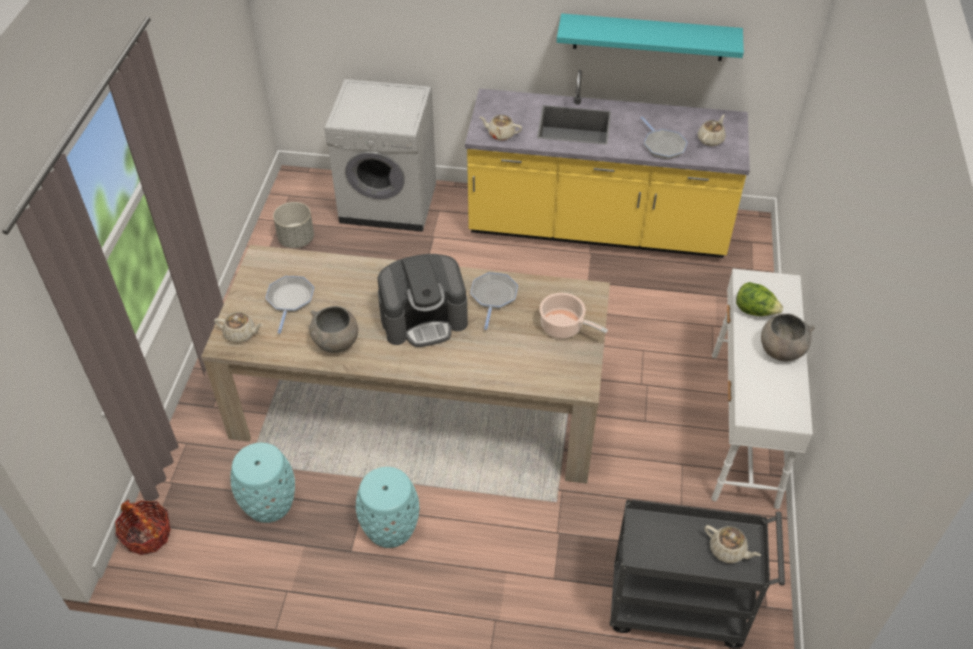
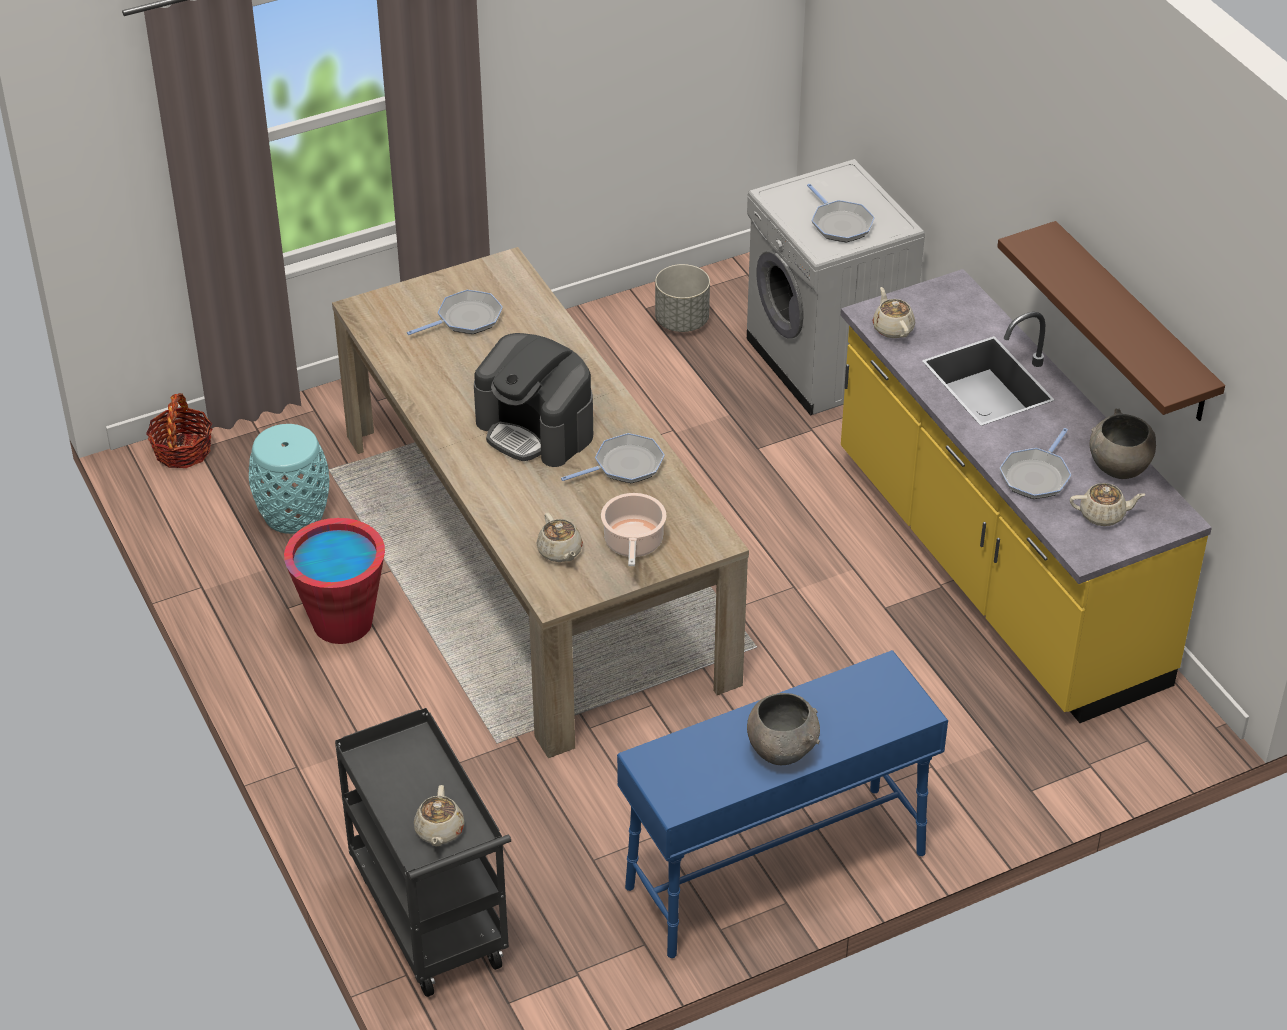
camera: 55 degrees right, 5 degrees down
(241, 334) = (386, 311): beige teapot -> beige teapot (560, 552)
(336, 343) = (437, 383): grey bowl -> grey bowl (1118, 467)
(390, 527) = (342, 622): turquoise stool -> red bucket
(391, 110) = (840, 224): none -> frying pan
(648, 37) = (1133, 324): turquoise shelf -> brown shelf
(742, 427) = (774, 869): white console table -> blue console table
(755, 311) = (831, 700): lettuce -> none

